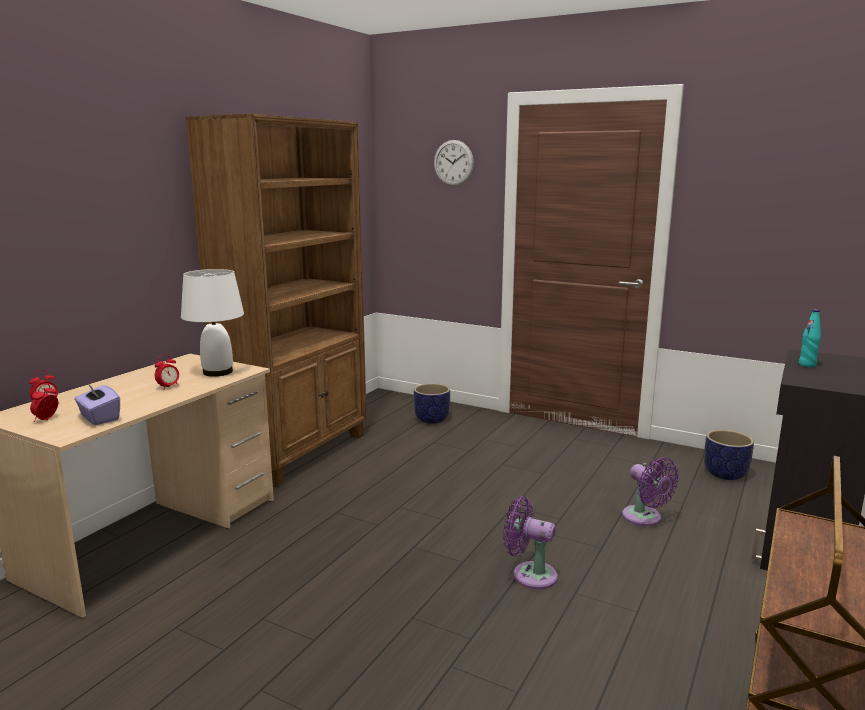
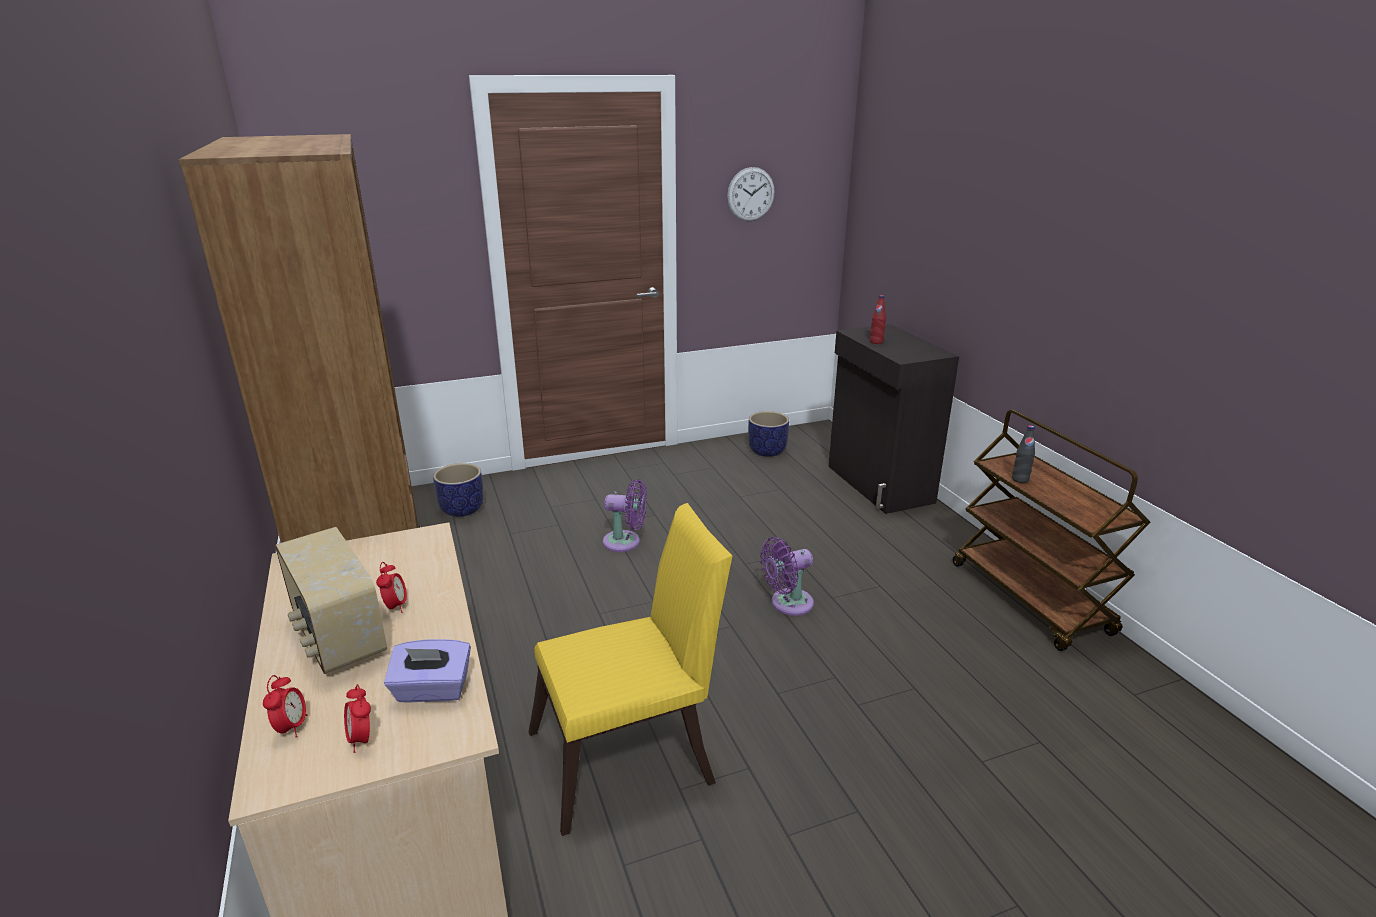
camera: 50 degrees left, 10 degrees up
(129, 387) = (337, 636): none -> radio
(217, 372) = (398, 557): white table lamp -> none
(276, 584) = (632, 755): none -> yellow chair
(453, 163) = (400, 172): wall clock -> wall clock (751, 194)
(644, 518) = (779, 514): purple fan -> purple fan (625, 542)
(792, 542) = (1020, 479): none -> black bottle
(807, 365) = (876, 342): turquoise bottle -> red bottle

